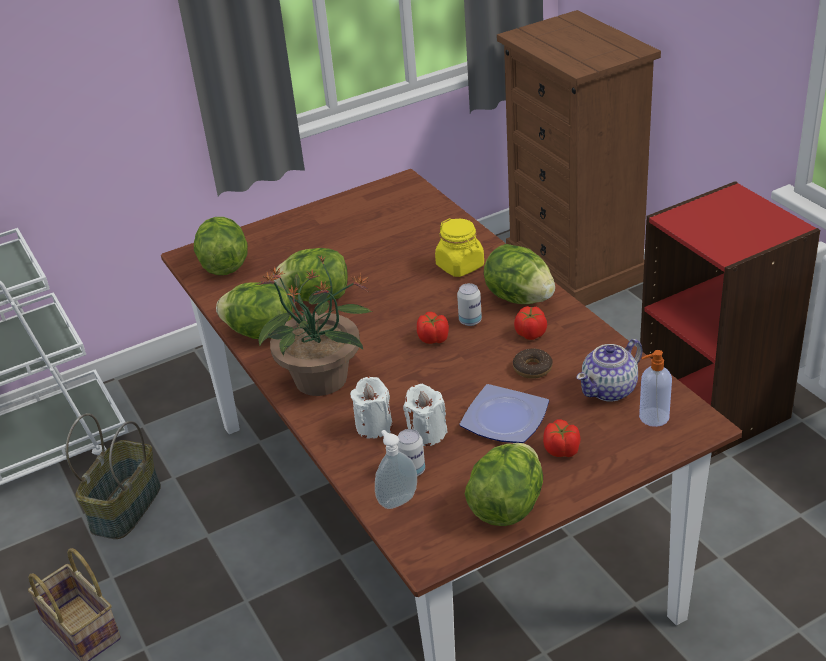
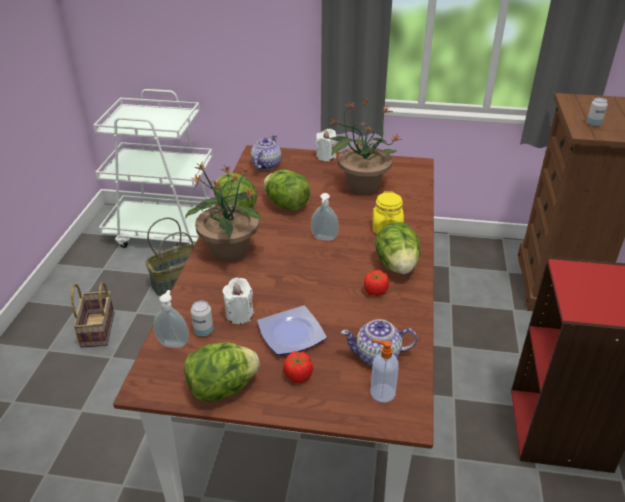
camera: 35 degrees right, 0 degrees up
(224, 265) = (266, 165): lettuce -> teapot
(373, 234) = (362, 185): none -> potted plant
(374, 426) = (219, 293): white candle -> white candle (326, 156)
(409, 311) = (324, 239): none -> soap dispenser
(433, 338) = (316, 262): tomato -> none
(470, 321) = (350, 263): can -> can (593, 124)
(532, 368) = (348, 313): donut -> none

